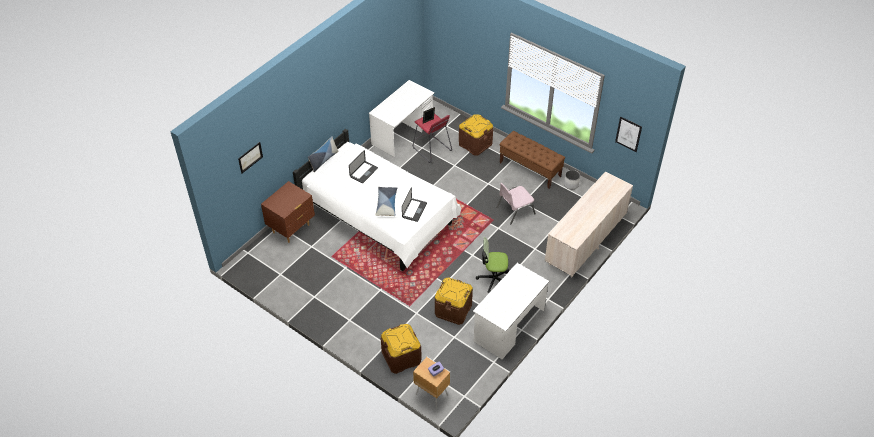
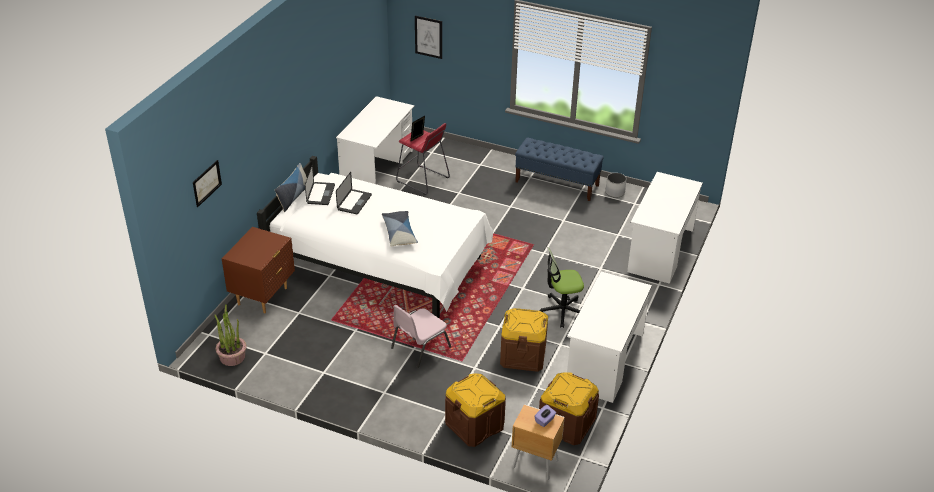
camera: 15 degrees left, 10 degrees down
(258, 273) = (232, 356): none -> potted plant
(414, 210) = (439, 234): laptop -> laptop (320, 194)
(475, 144) = (476, 167): brown storage box -> brown storage box (566, 424)
(515, 210) = (557, 230): pink chair -> pink chair (419, 347)
(530, 169) = (557, 184): brown bench -> blue bench
(585, 242) = (660, 251): beige dresser -> white desk
(628, 134) = (689, 102): picture -> picture (428, 37)

